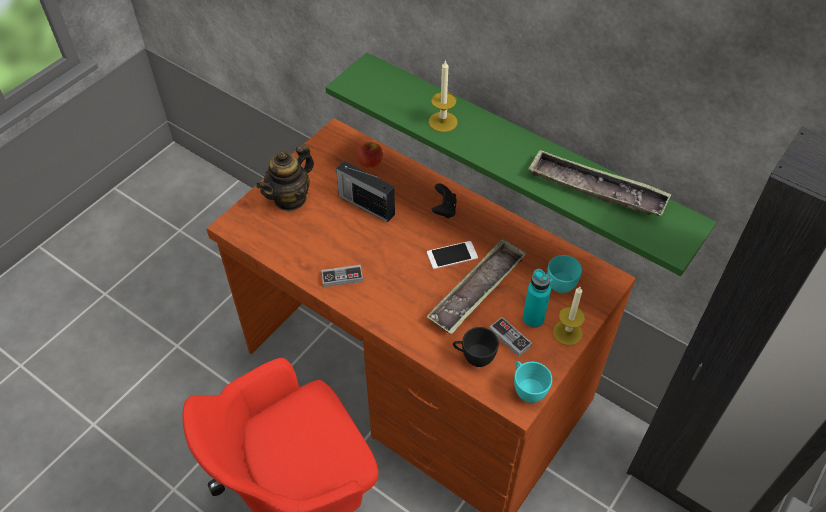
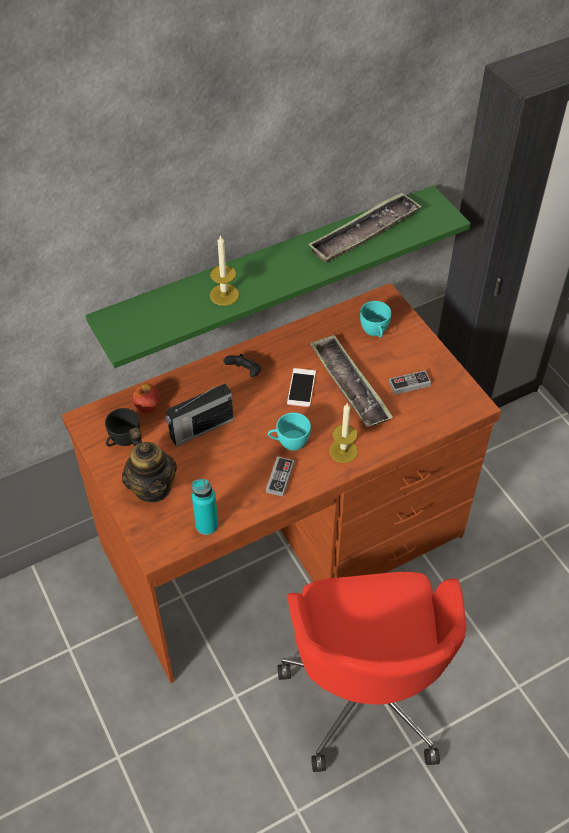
camera: 65 degrees left, 0 degrees up
(474, 357) = (417, 415): black cup -> black cup (122, 441)
(527, 389) = (464, 393): turquoise cup -> turquoise cup (289, 443)
(533, 319) = (398, 361): turquoise bottle -> turquoise bottle (207, 525)
(567, 332) = (422, 346): candle -> candle (343, 451)

